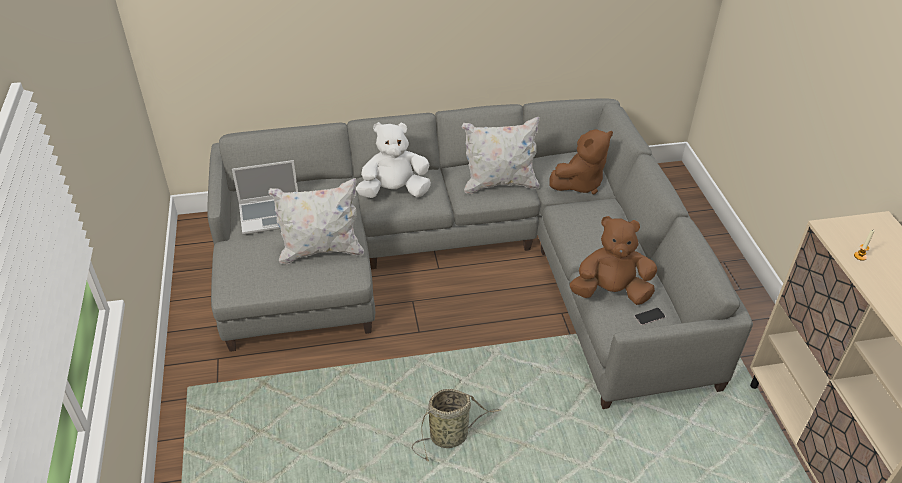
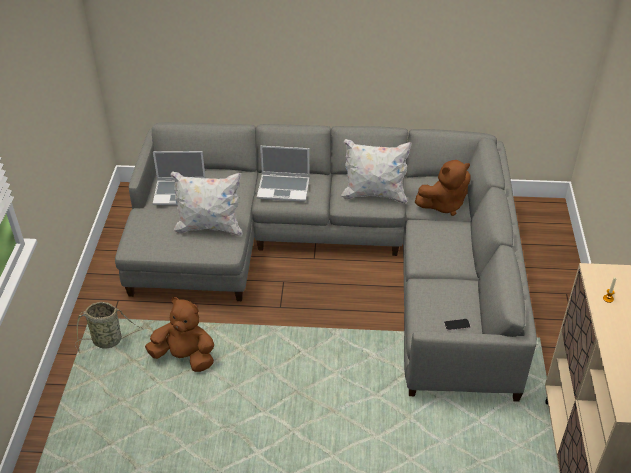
camera: 15 degrees right, 0 degrees up
(394, 191) = (284, 188): white plush toy -> laptop
(451, 435) = (278, 392): basket -> basket (110, 340)
(610, 292) = (432, 299): brown plush toy -> brown plush toy (185, 357)

